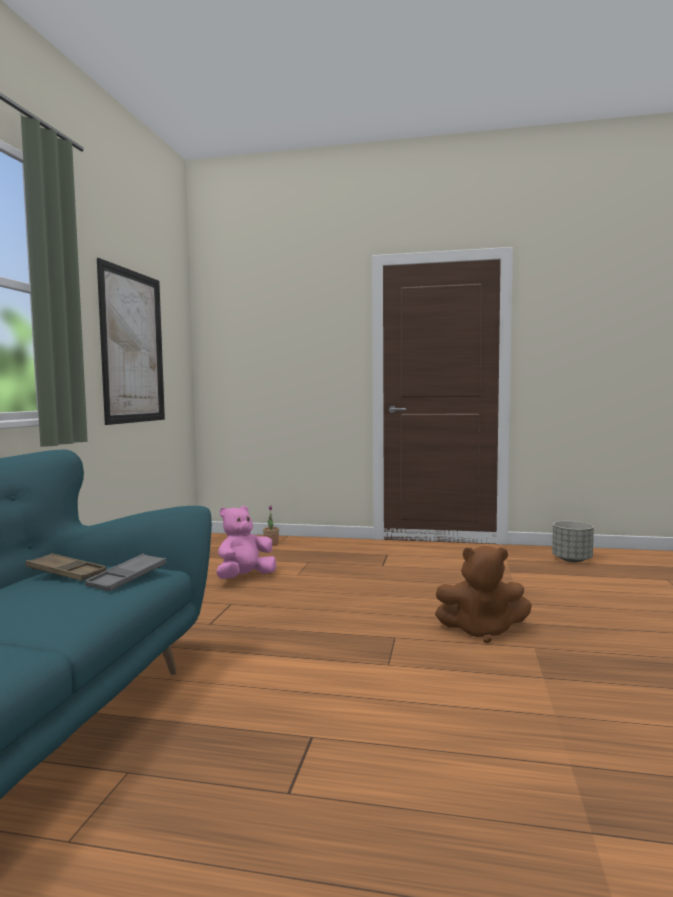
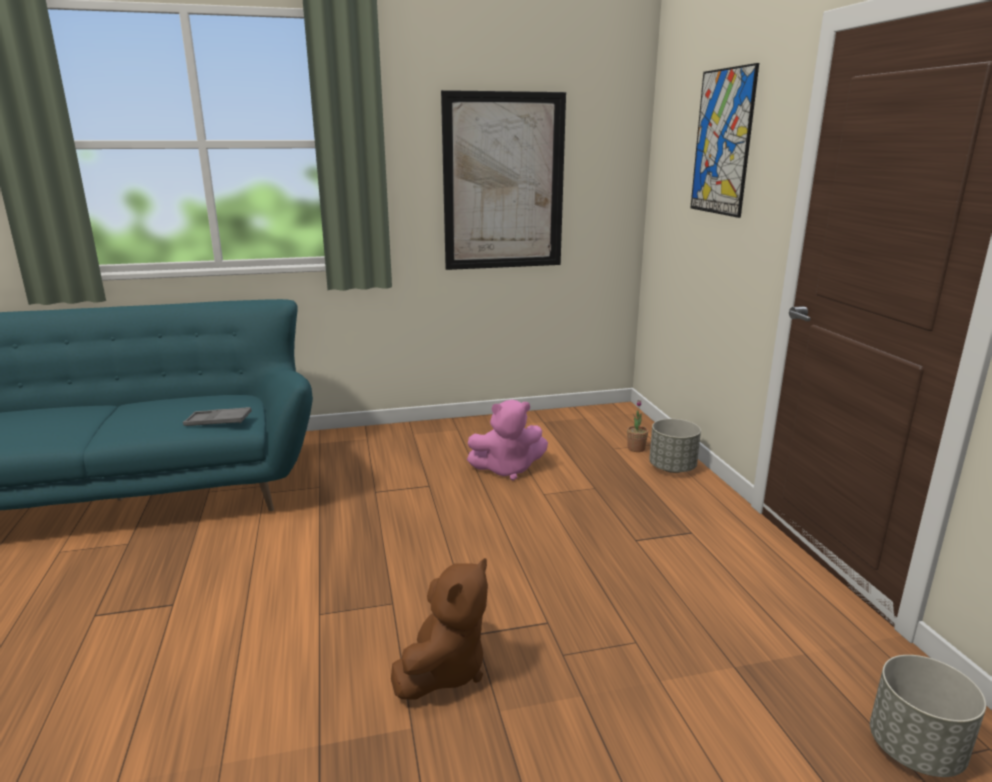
camera: 65 degrees right, 15 degrees up
(66, 573) = (225, 401): brown tray -> none
(244, 577) = (507, 469): pink plush toy -> pink plush toy turned 150 degrees clockwise
(291, 323) = (722, 142): none -> picture
(310, 543) = (672, 468): none -> grey planter
(482, 631) = (444, 669): brown plush toy -> brown plush toy turned 135 degrees counterclockwise

